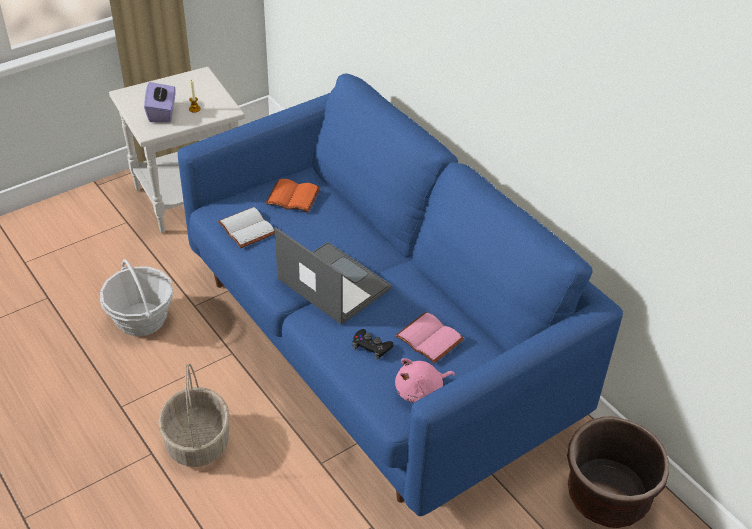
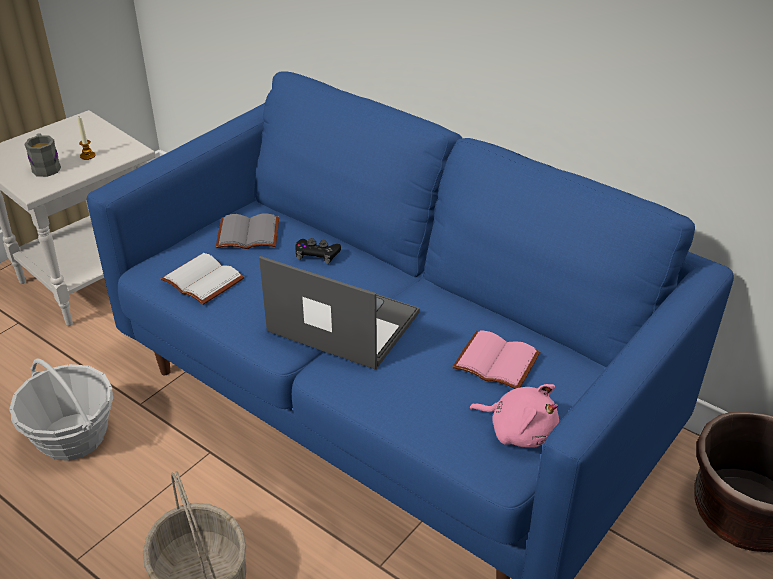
camera: 15 degrees left, 5 degrees down
(162, 113) = (46, 166): purple tissue box -> grey mug
(294, 196) = (249, 233): orange book -> grey book
(371, 347) = (427, 388): black game controller -> black game controller (317, 254)
(421, 392) = (519, 431): pink plush toy -> pink plush toy turned 105 degrees counterclockwise

